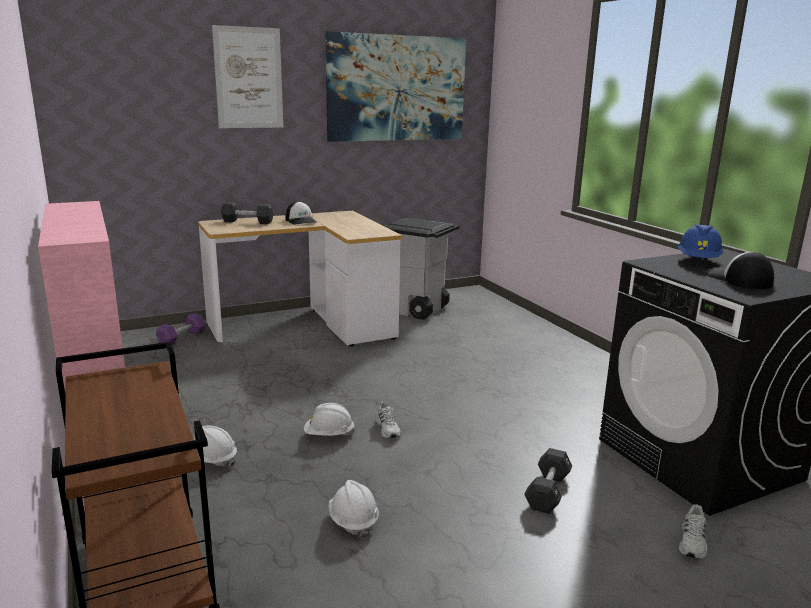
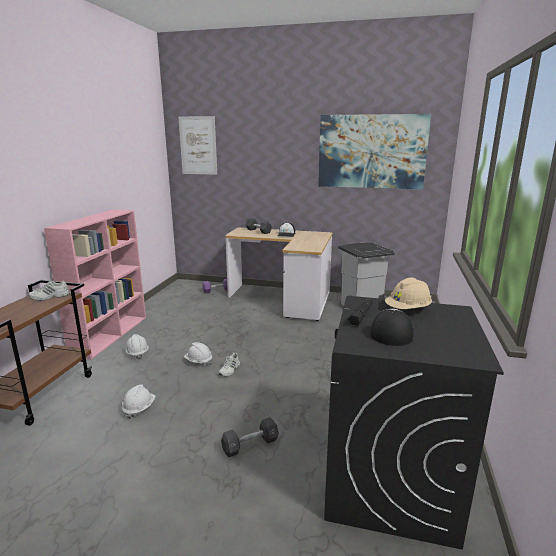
camera: 40 degrees right, 0 degrees up
(249, 78) = (271, 146): picture -> picture (198, 145)
(686, 274) = (360, 316): none -> black flashlight
(693, 542) = (281, 529): white shoe -> white shoe (50, 297)
(698, 261) = (408, 310): blue hard hat -> beige hard hat

